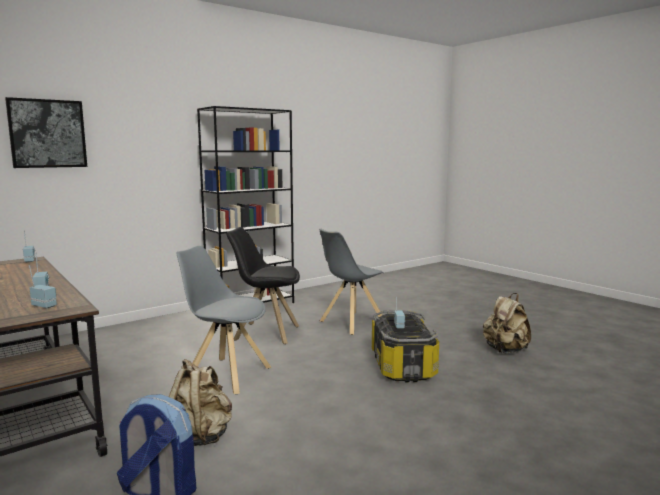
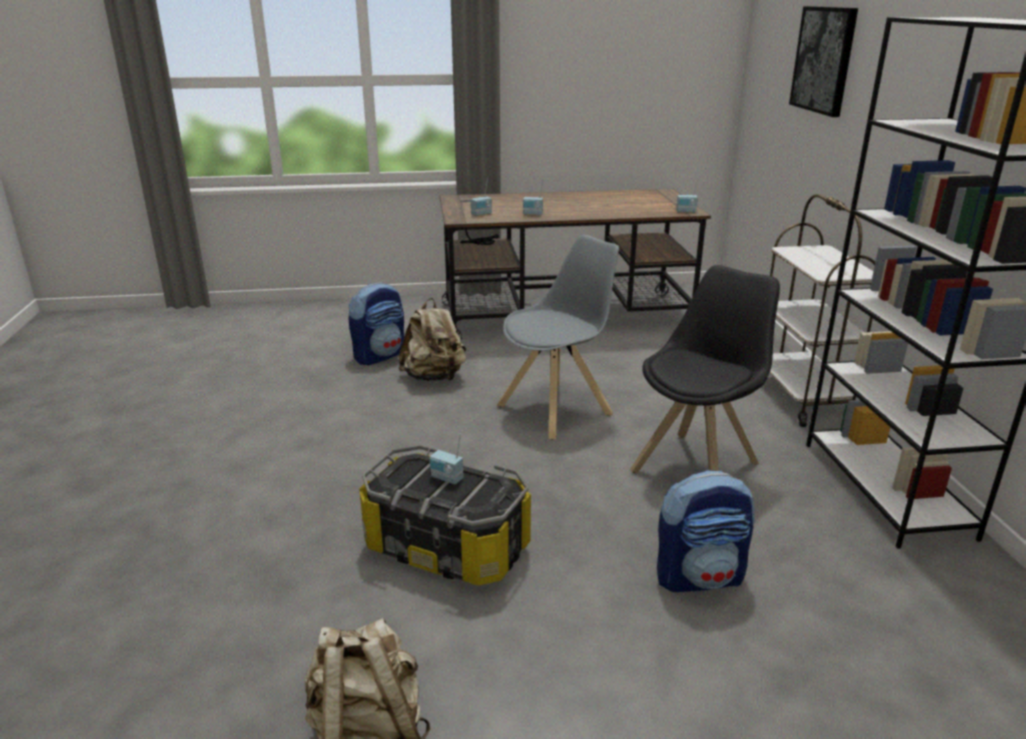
camera: 120 degrees right, 15 degrees up
(163, 322) = (801, 397): none -> white cart
(351, 323) = (700, 577): grey chair -> backpack

